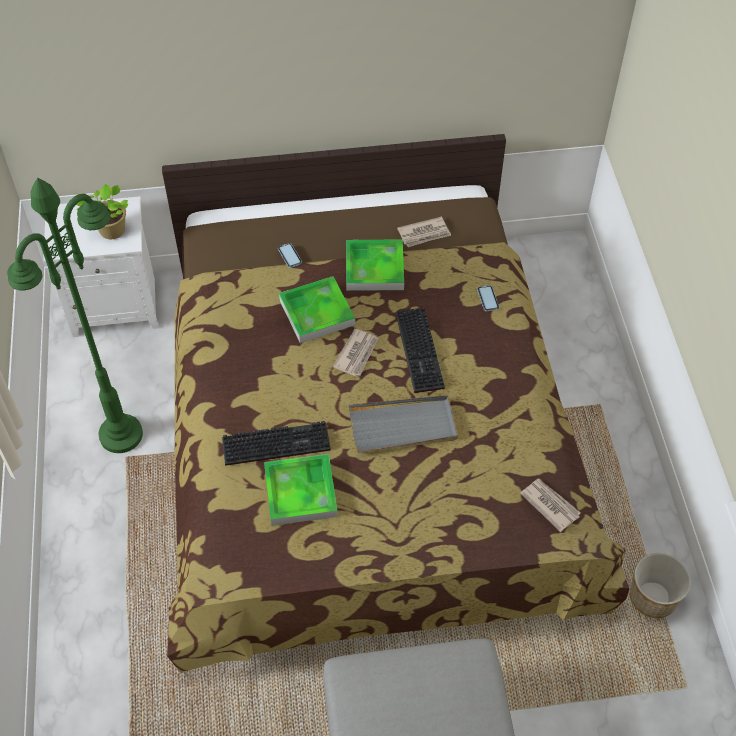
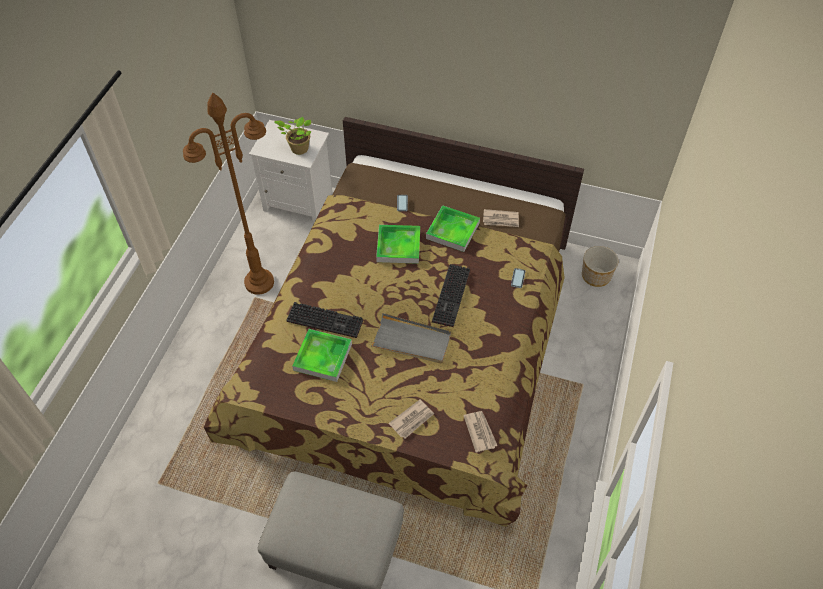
camera: 25 degrees right, 0 degrees up
(121, 434) = (259, 282): green floor lamp -> brown floor lamp
(357, 354) = (409, 282): newspaper -> newspaper (412, 420)
(652, 598) = (545, 530): planter -> planter (595, 276)

